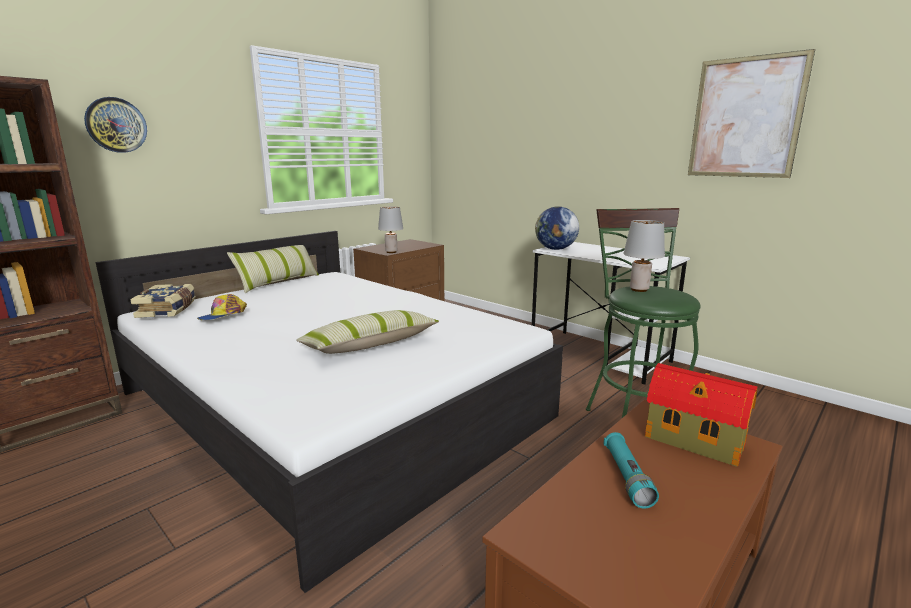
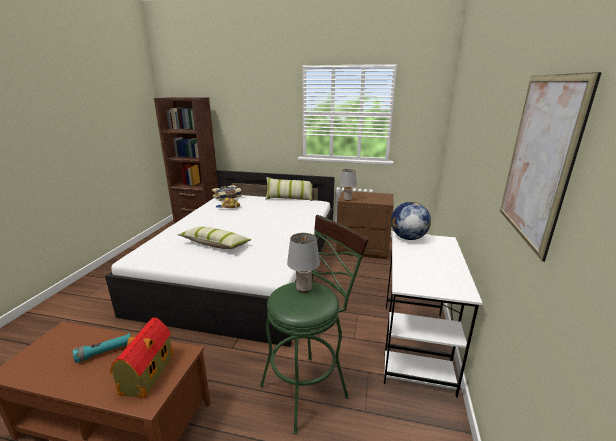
camera: 60 degrees right, 5 degrees up
(116, 125) = (237, 111): wall clock -> none

